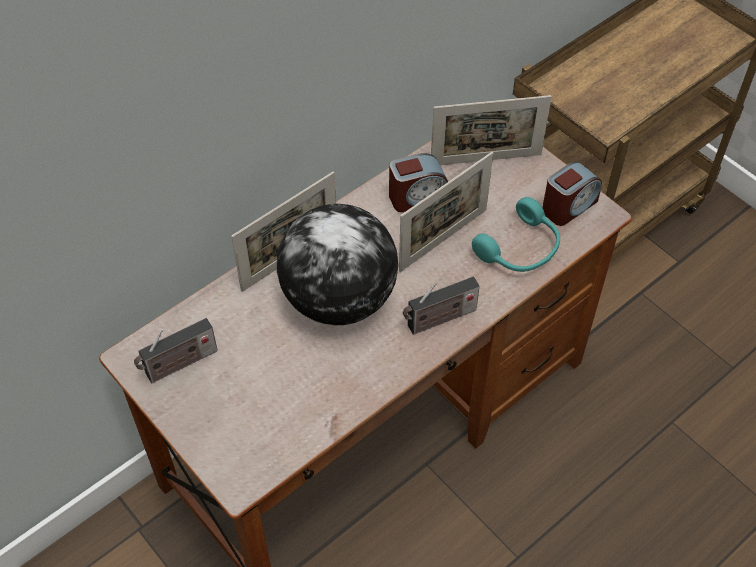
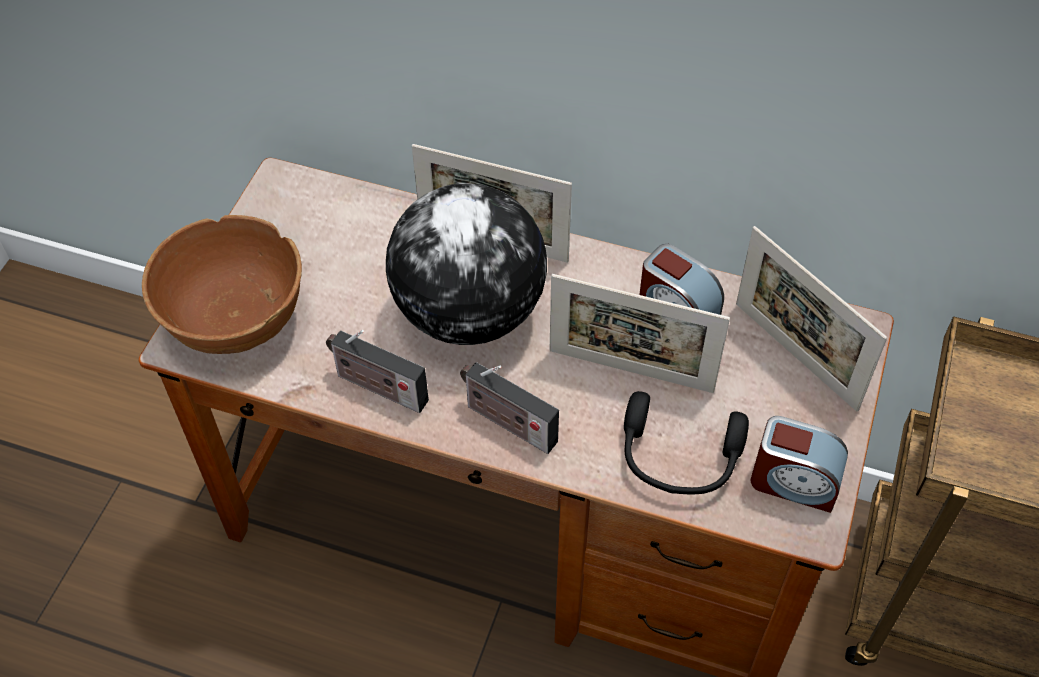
camera: 60 degrees right, 0 degrees up
(179, 365) = (293, 222): radio -> radio (377, 387)
(240, 437) = (235, 317): none -> brown bowl
(520, 249) = (678, 459): turquoise headphones -> black headphones

